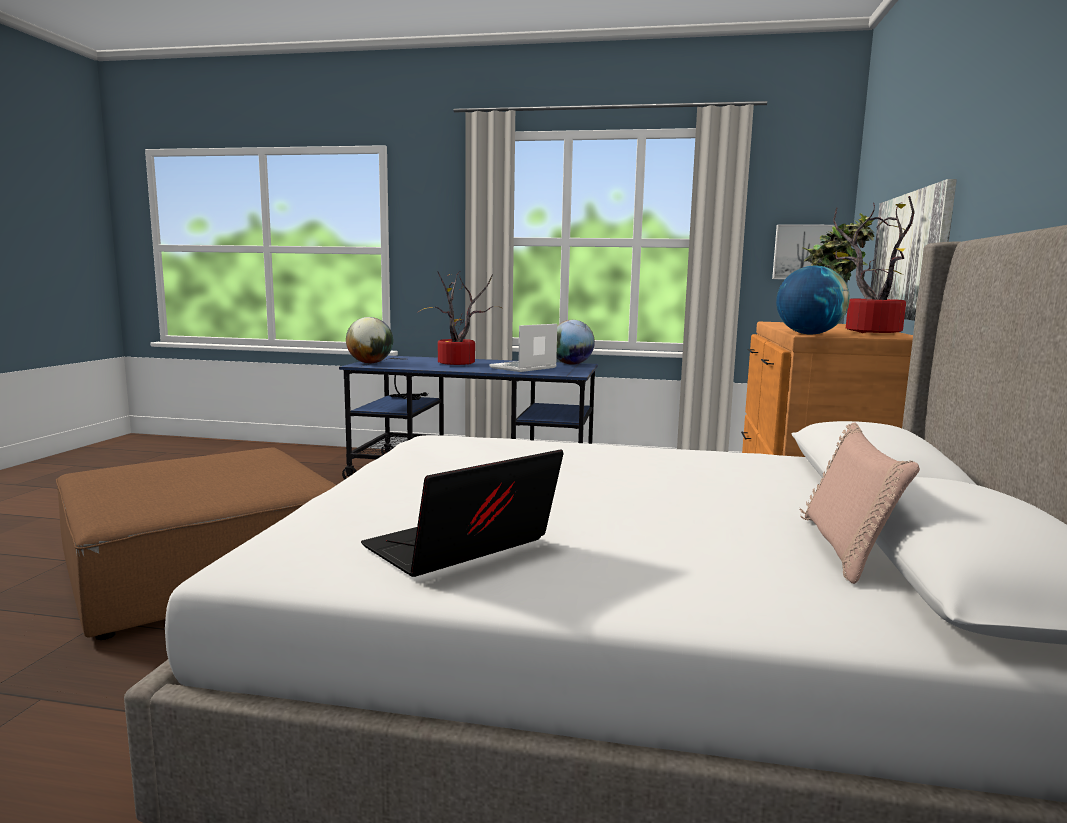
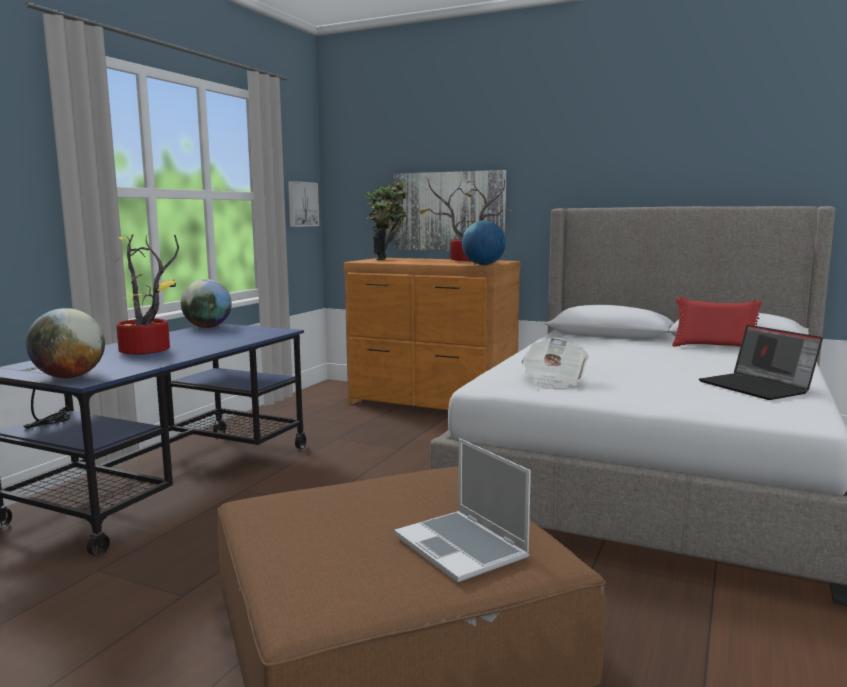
camera: 75 degrees left, 0 degrees up
(450, 454) = (553, 381): none -> newspaper
(523, 368) = (217, 338): laptop -> laptop (462, 548)
(846, 549) = (714, 347): beige pillow -> red pillow

